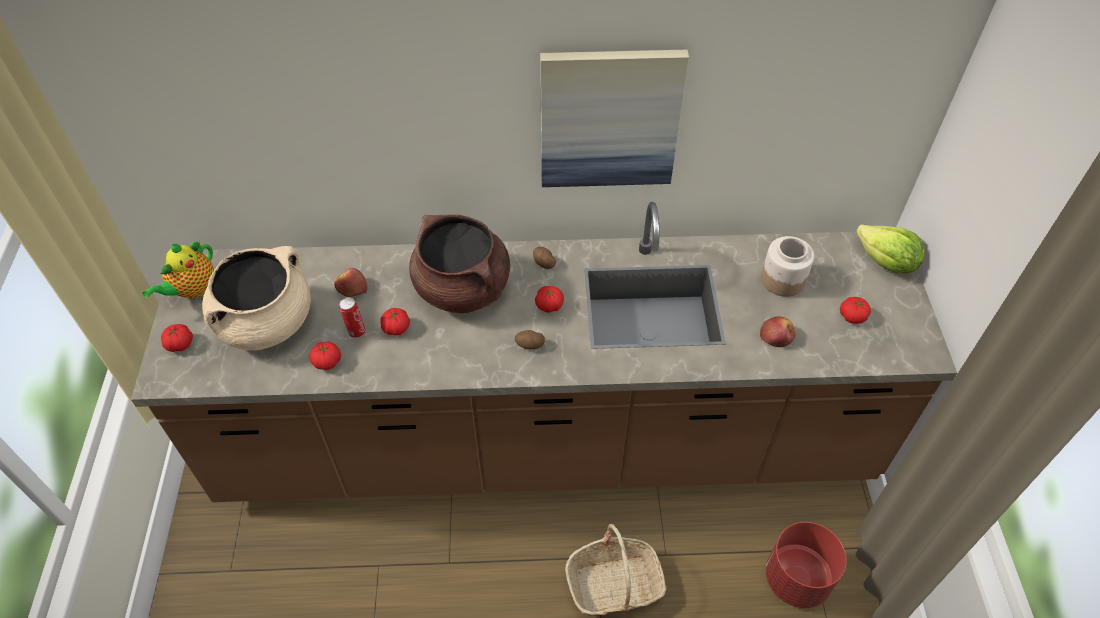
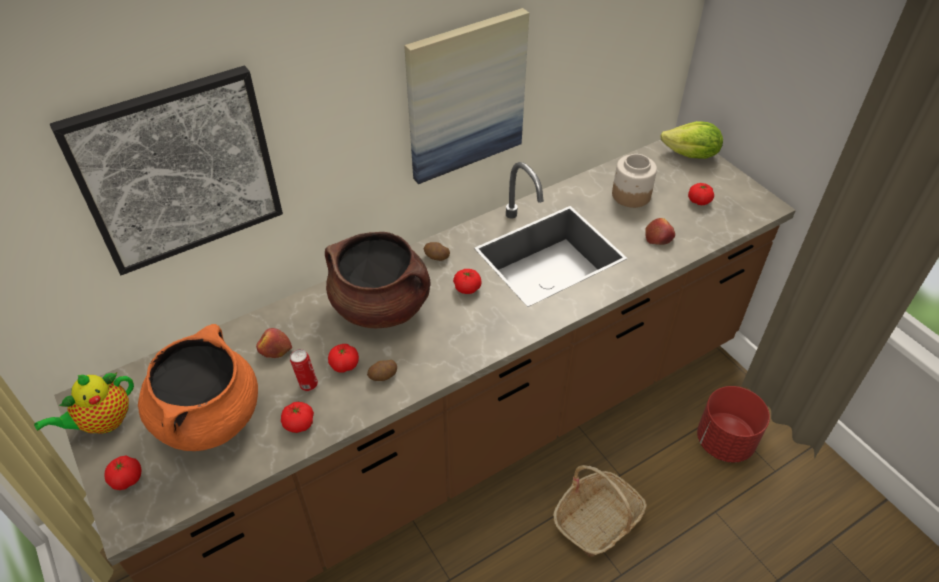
camera: 30 degrees left, 5 degrees down
(192, 290) = (103, 422): teapot -> teapot turned 45 degrees clockwise
(266, 323) = (209, 417): beige cooking pot -> orange cooking pot
(299, 104) = (178, 170): none -> picture
(529, 345) = (475, 326): potato -> potato (383, 376)

